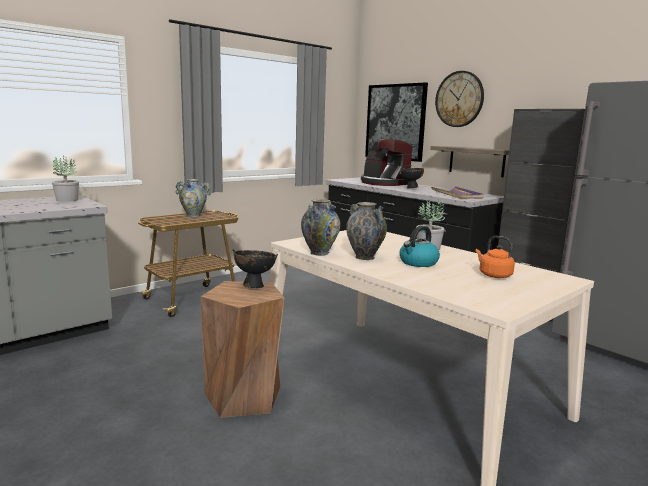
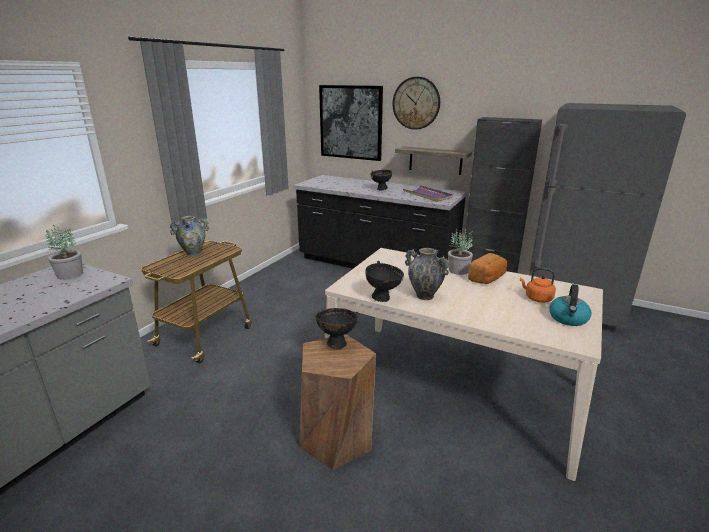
camera: 20 degrees left, 10 degrees up
(319, 253) = (383, 298): vase -> black bowl
(384, 183) = (350, 184): coffee machine -> none
(418, 263) = (471, 294): kettle -> kettle (568, 319)
(454, 256) = (487, 278): none -> bread

